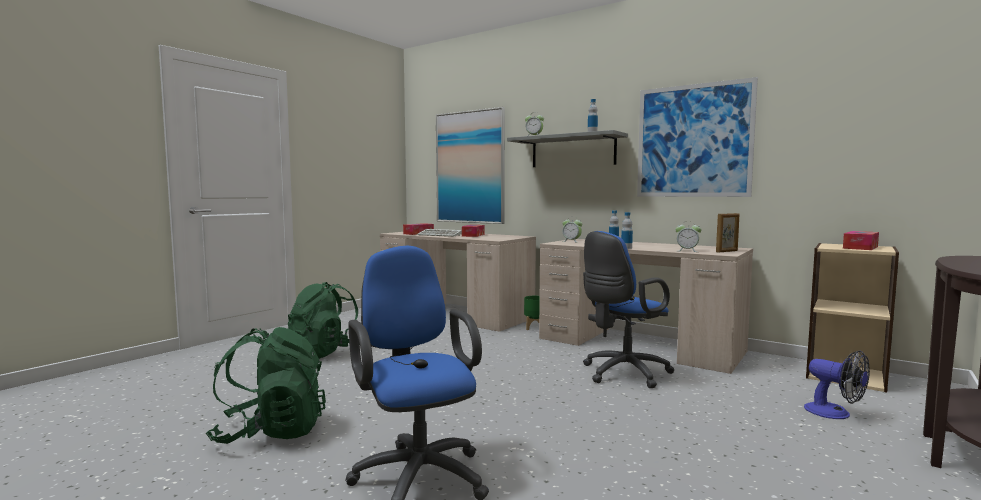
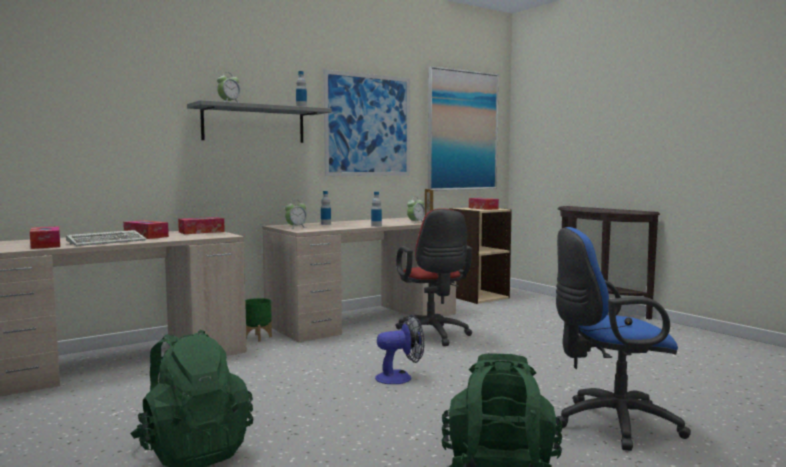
camera: 70 degrees left, 0 degrees up
(470, 167) = (87, 134): picture -> picture (462, 130)
(510, 237) = (201, 232): none -> tissue box
(622, 374) = (432, 336): blue office chair -> red office chair
(835, 413) = (535, 312): fan -> fan (400, 377)

